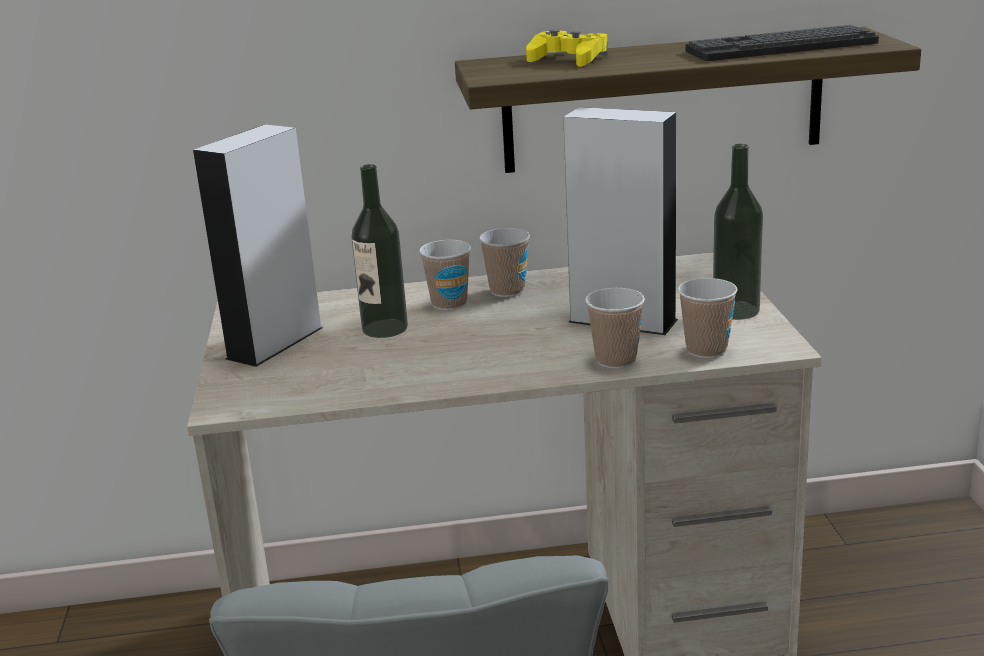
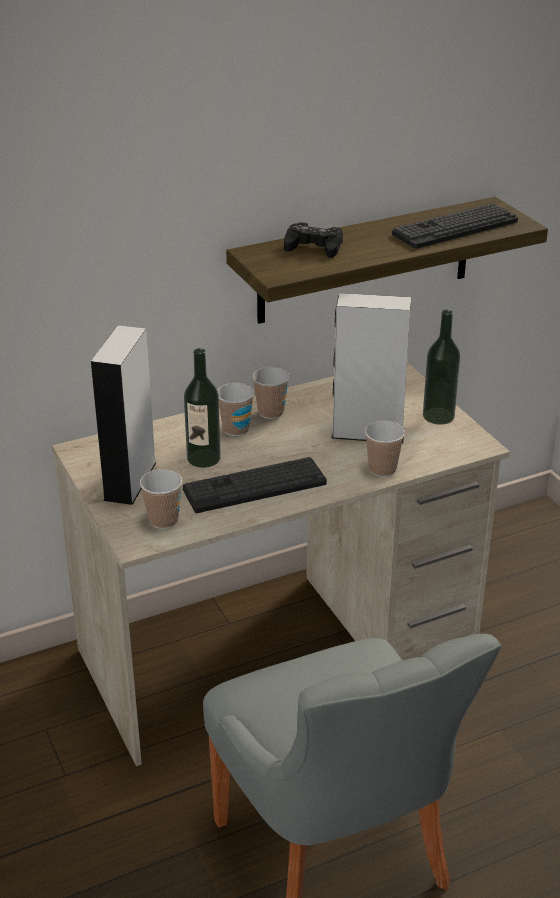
camera: 20 degrees left, 10 degrees up
(426, 362) = (254, 486): none -> keyboard
(568, 59) = (314, 247): yellow game controller -> black game controller
(706, 350) = (436, 454): cup -> cup (163, 520)

